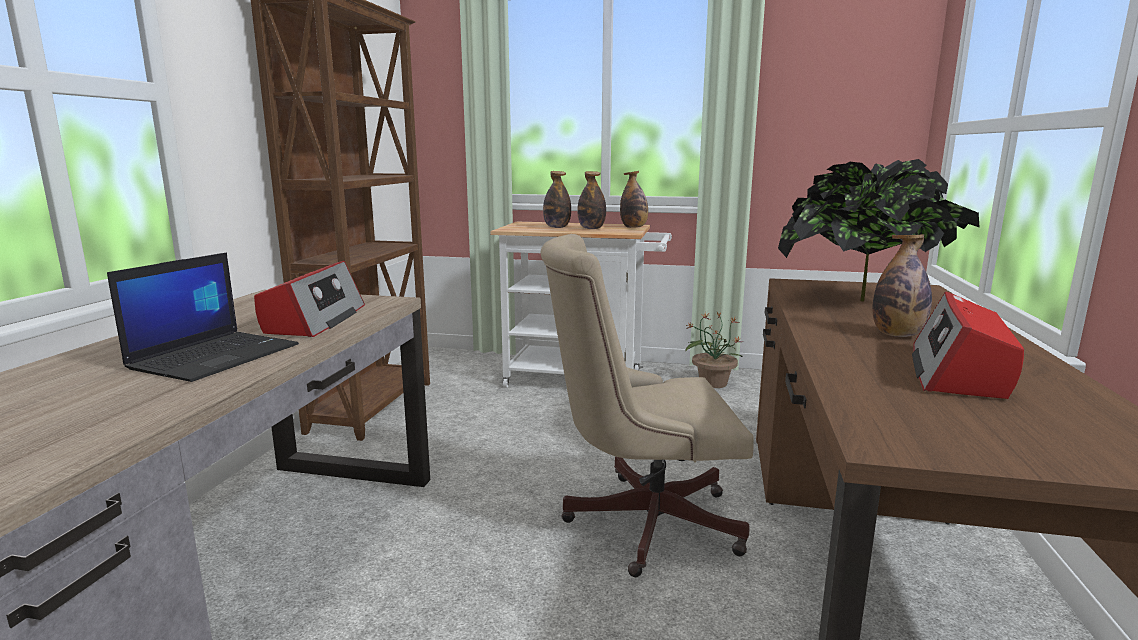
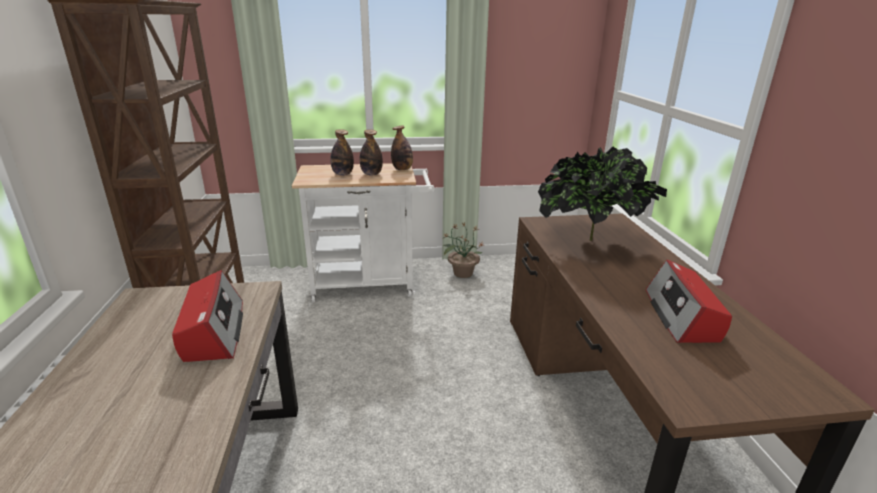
camera: 20 degrees left, 10 degrees up
(216, 356) = (165, 404): laptop -> none
(641, 521) = (464, 410): beige office chair -> none
(897, 335) = (631, 280): bottle -> none

